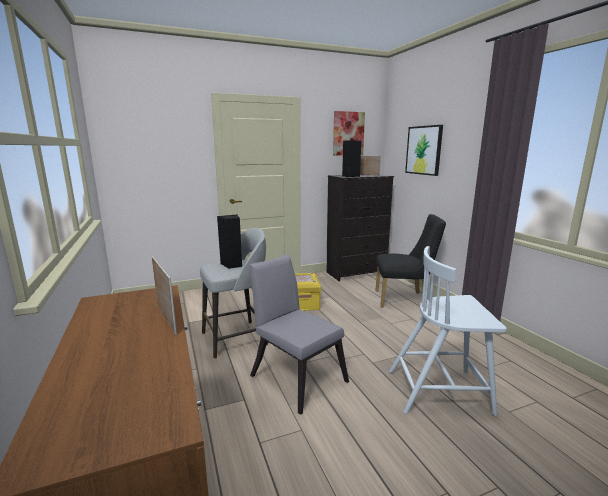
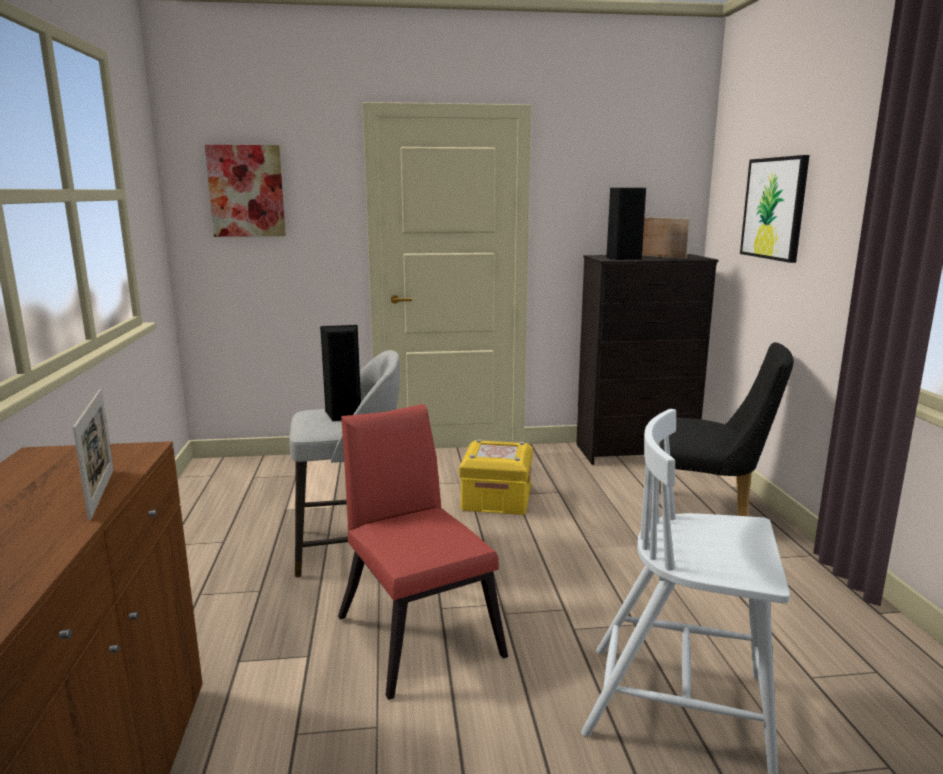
camera: 15 degrees right, 0 degrees up
(295, 375) = (417, 629): grey chair -> red chair
(348, 133) = (631, 173): picture -> picture (246, 191)

